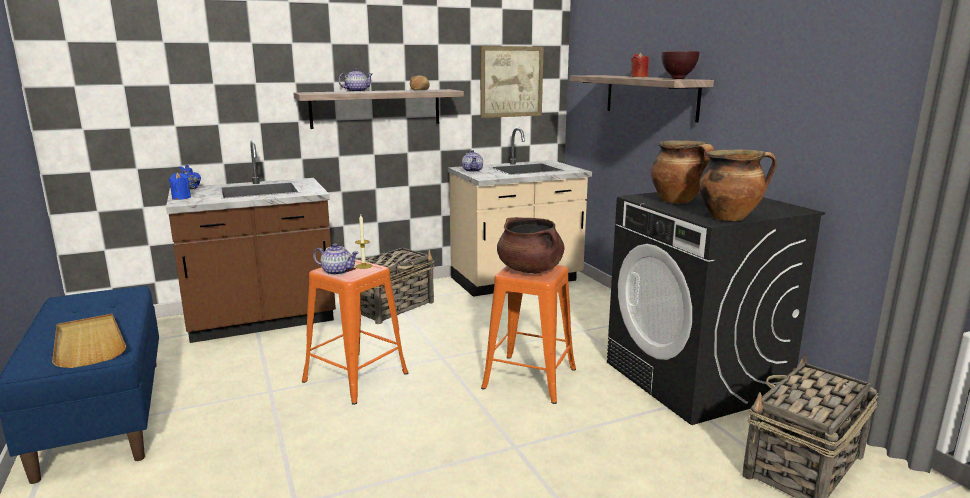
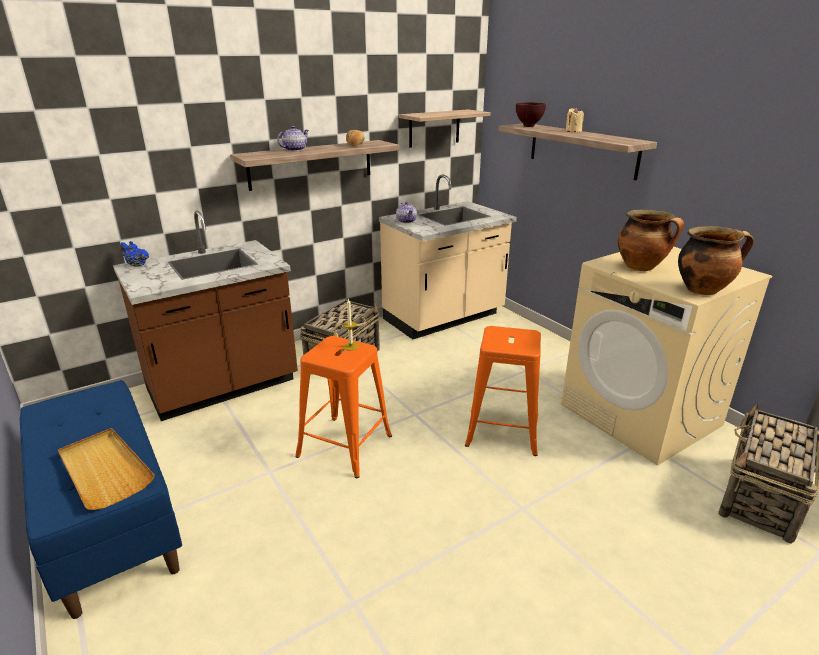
camera: 10 degrees left, 10 degrees up
(181, 198) = (137, 281): blue candle -> none
(337, 271) = (329, 356): teapot -> none
(511, 81) = (434, 128): picture -> shelf
(530, 270) = (509, 338): brown cooking pot -> none
(639, 76) = (573, 131): red candle -> beige candle
(678, 78) = (622, 139): brown bowl -> brown bowl (529, 126)
(695, 379) = (641, 415): black washing machine -> beige washing machine

